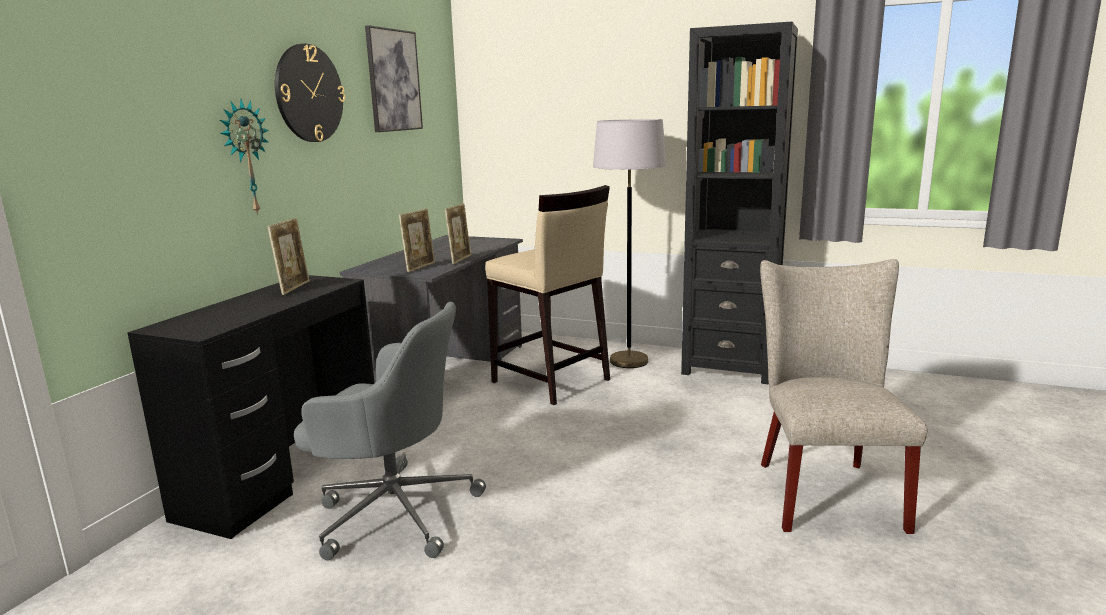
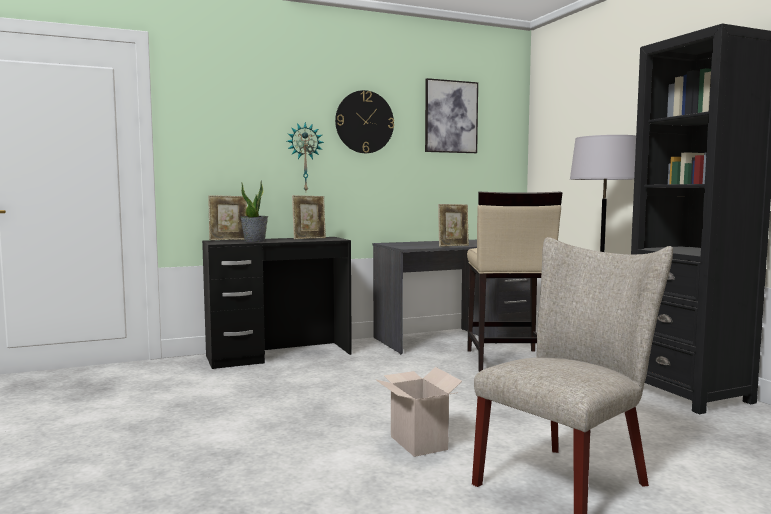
camera: 45 degrees right, 10 degrees down
(241, 314) = (255, 241): none -> potted plant
(394, 512) = (286, 384): grey office chair -> none
(420, 267) = (417, 245): picture frame -> picture frame (228, 240)
(667, 514) = (416, 442): none -> cardboard box

